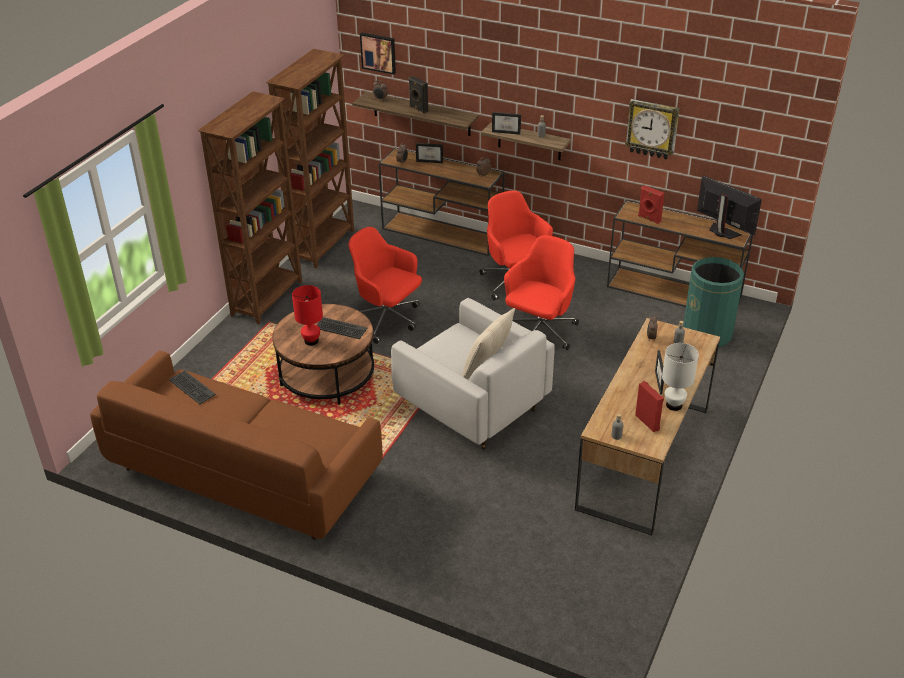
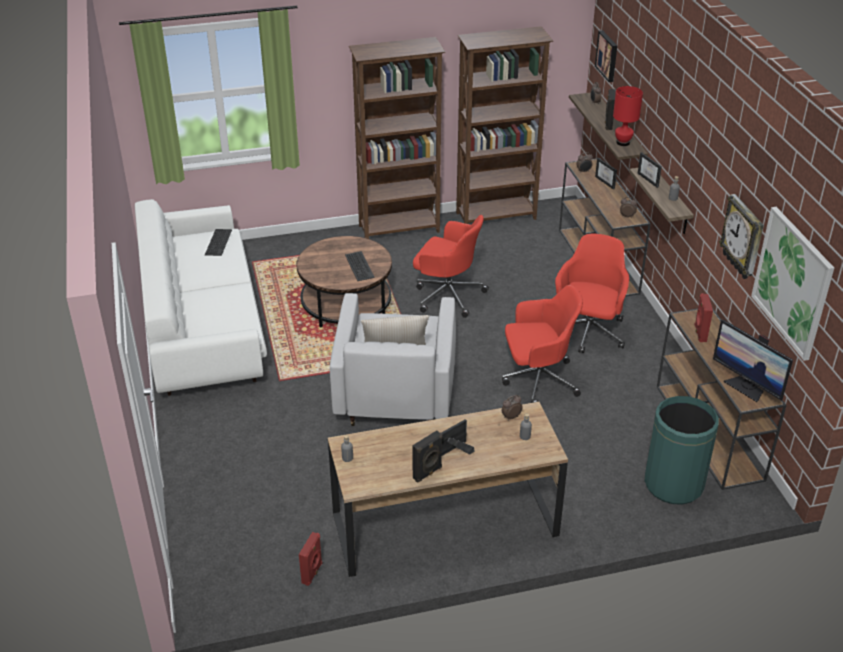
camera: 50 degrees right, 0 degrees up
(244, 472) = (204, 326): brown sofa -> white sofa
(311, 341) = (328, 262): red table lamp -> red table lamp (622, 143)
(387, 320) = (447, 295): red office chair -> red office chair turned 120 degrees clockwise
(648, 422) = (386, 468): red speaker -> red speaker (312, 573)
(673, 405) = (428, 473): white table lamp -> black speaker
(722, 232) = (746, 387): monitor -> monitor turned 135 degrees clockwise
(731, 136) = (792, 282): none -> picture

